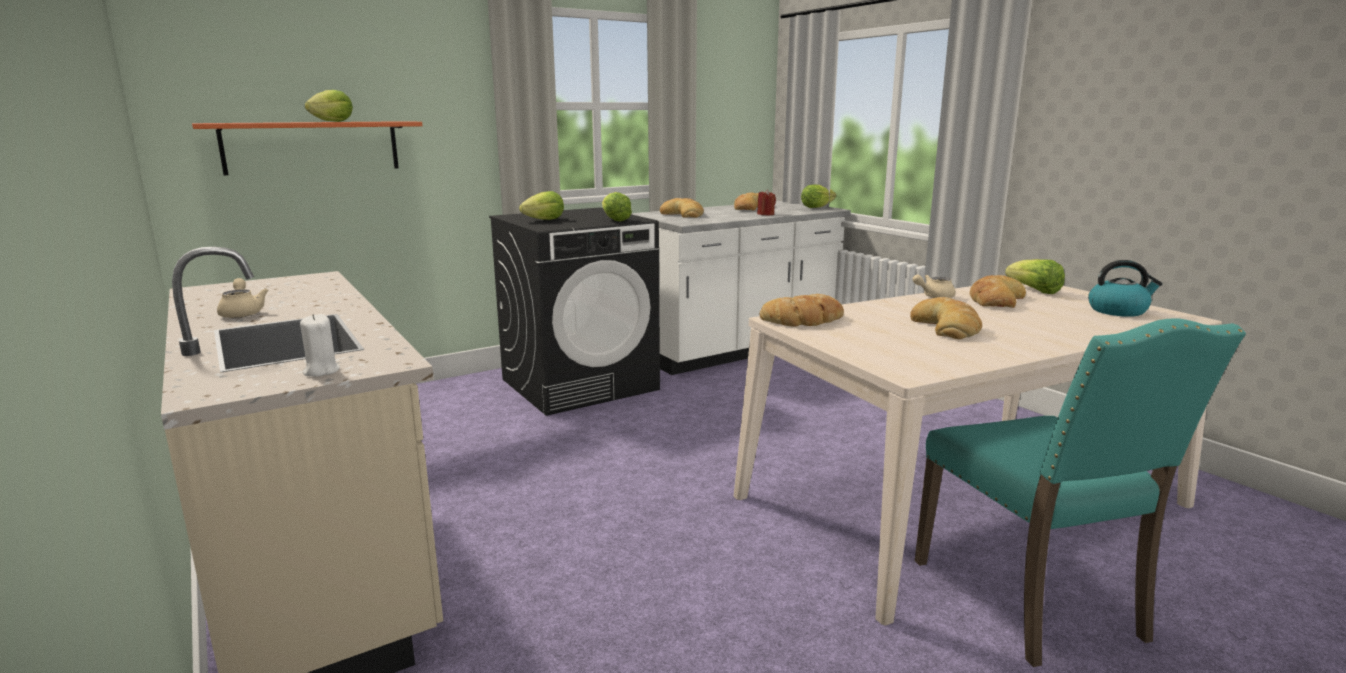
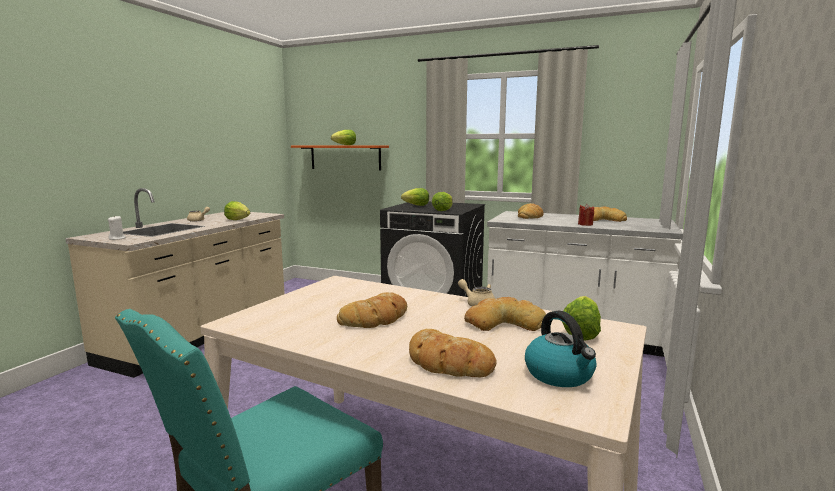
camera: 55 degrees right, 5 degrees down
(804, 320) = (344, 285): bread -> bread (447, 362)
(816, 207) = (661, 227): lettuce -> lettuce (238, 220)

